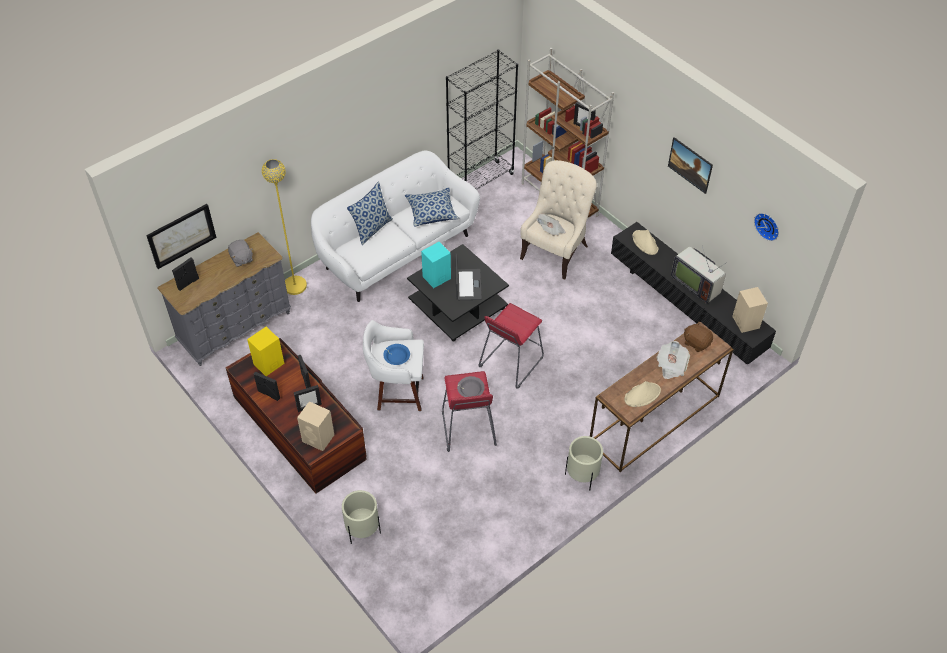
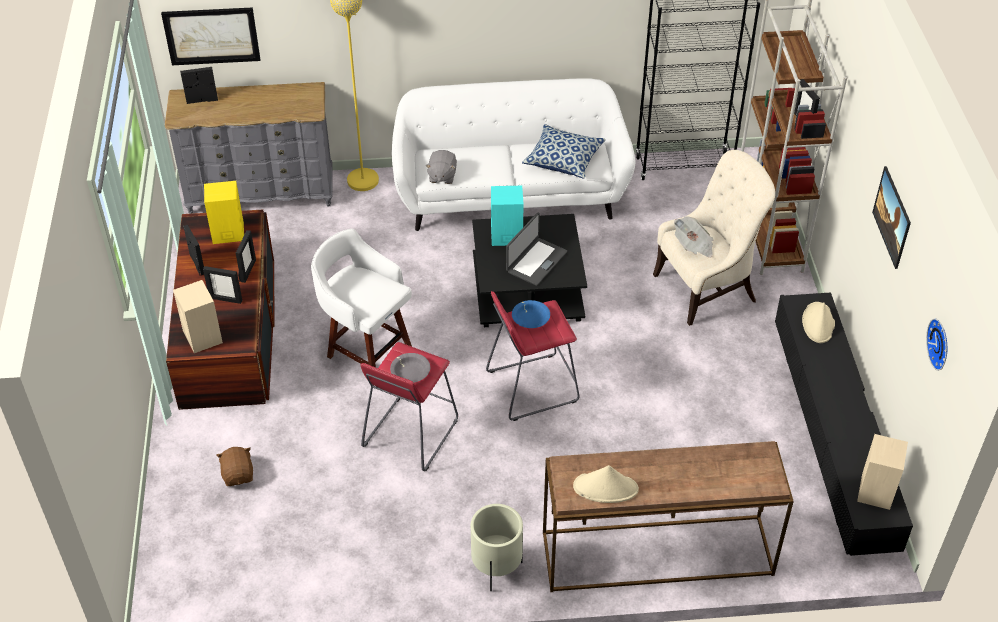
camera: 35 degrees right, 5 degrees down
(241, 259) = (279, 101): grey plush toy -> grey plush toy (442, 176)
(363, 530) = (189, 478): beige planter -> none
(372, 228) = (477, 146): pillow -> none
(397, 357) = (360, 291): blue bowl -> blue bowl (530, 319)
(671, 366) = (679, 474): newspaper -> none
(696, 284) = (845, 408): television -> none
(696, 343) = (743, 464): brown plush toy -> brown plush toy (238, 475)

